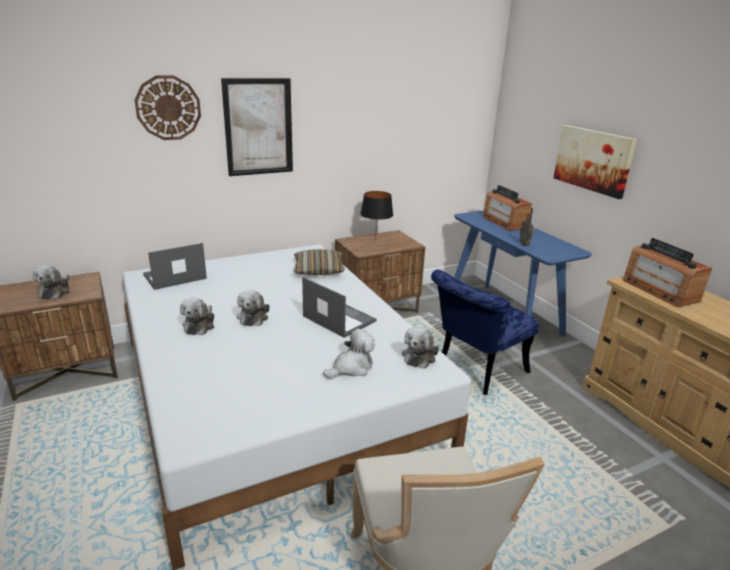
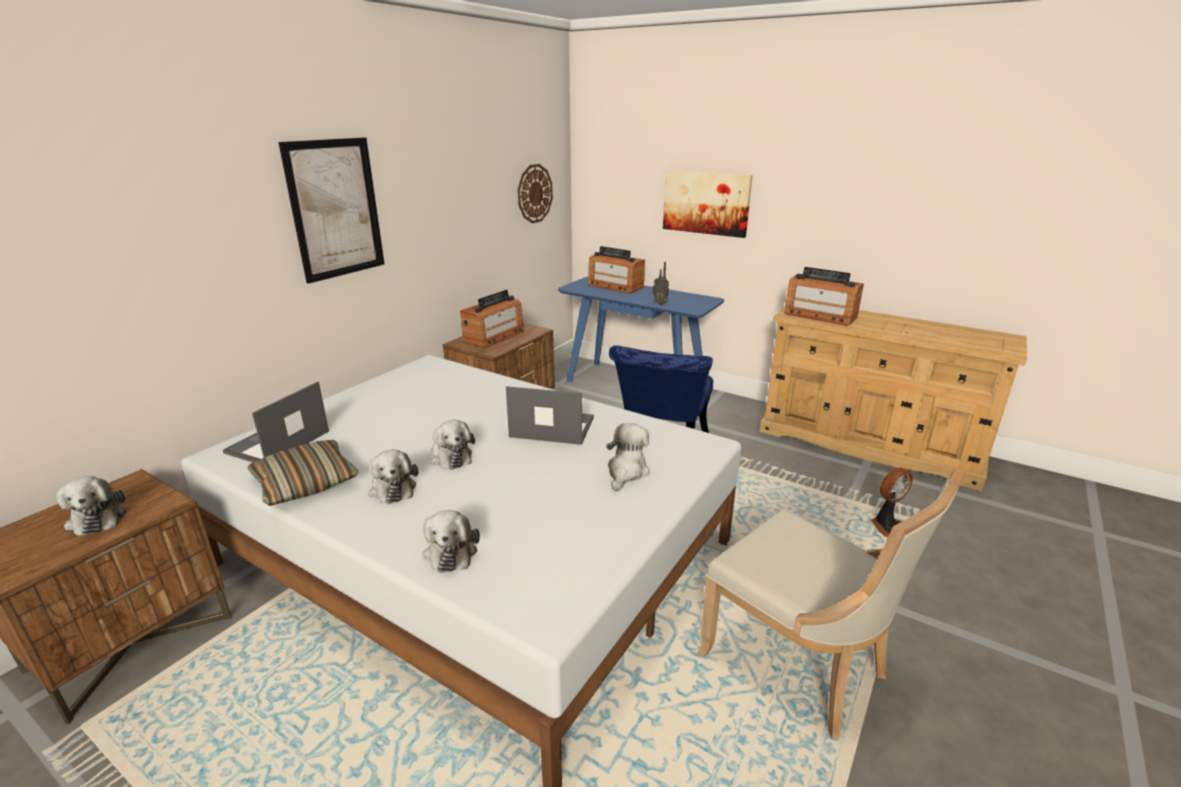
camera: 30 degrees left, 0 degrees up
(168, 108) = (210, 192): wall clock -> wall clock (534, 193)
(318, 270) = (464, 382): pillow -> pillow (305, 482)
(375, 242) = (494, 337): black table lamp -> radio
(419, 356) = (675, 437): plush toy -> plush toy (451, 550)
(630, 518) = (888, 526): none -> fan

